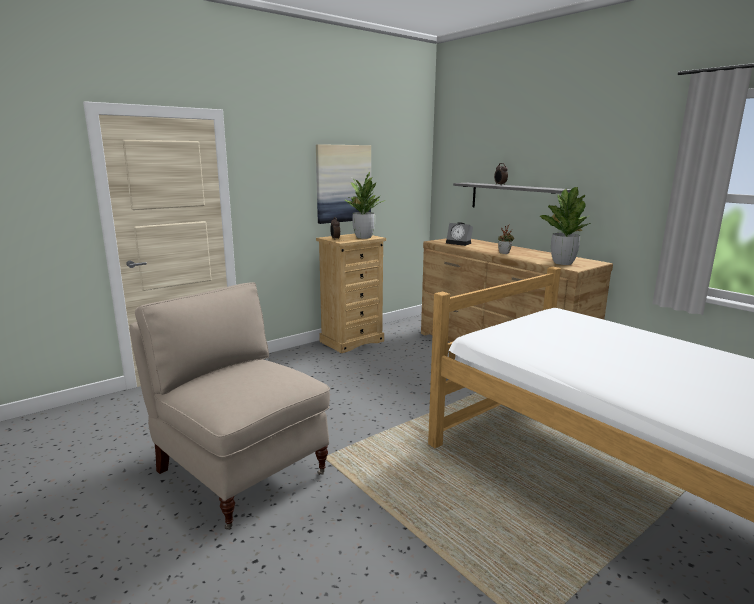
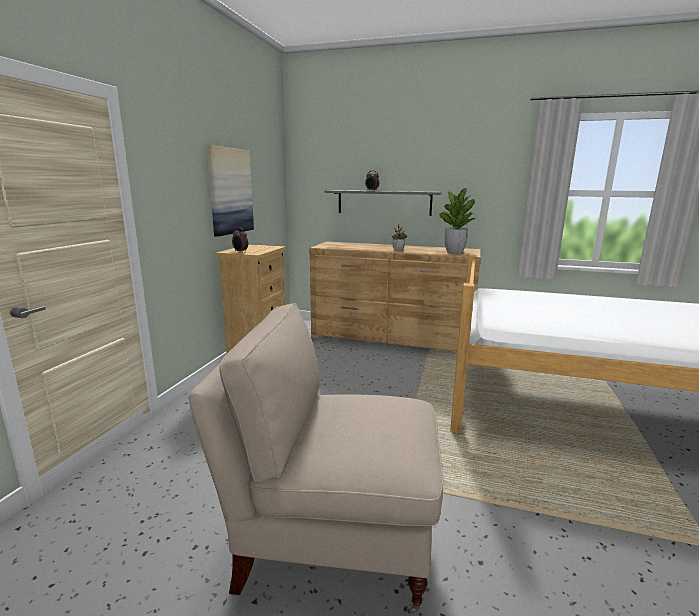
camera: 35 degrees left, 0 degrees up
(363, 237) = (264, 248): potted plant -> none
(459, 243) = (343, 246): alarm clock -> none

